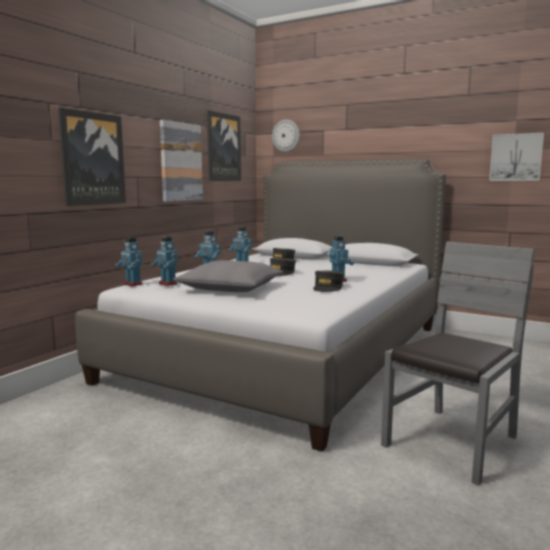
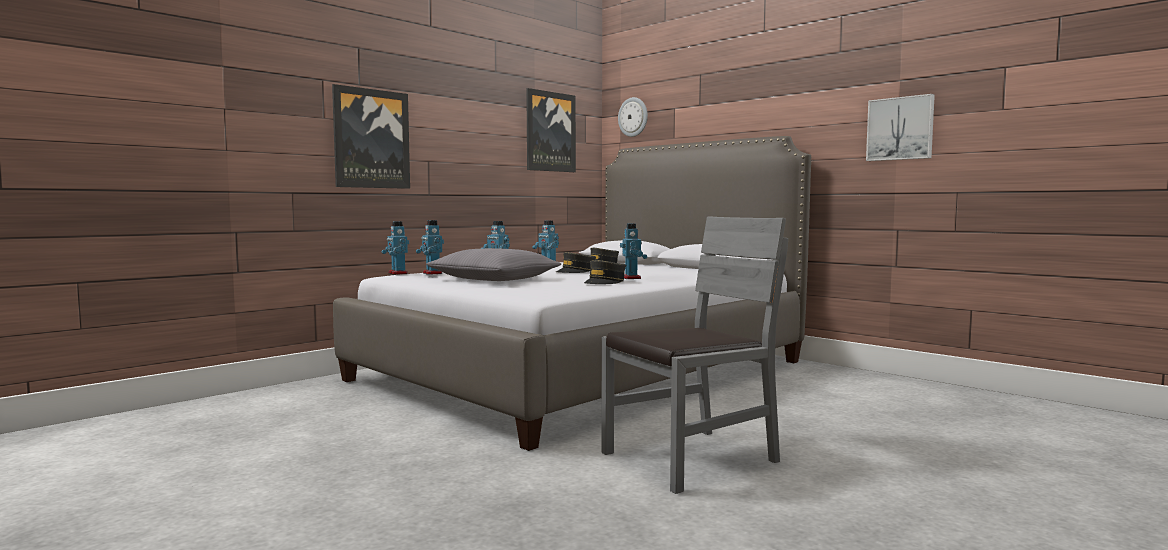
camera: 15 degrees right, 5 degrees down
(180, 162) = (487, 146): picture -> none

